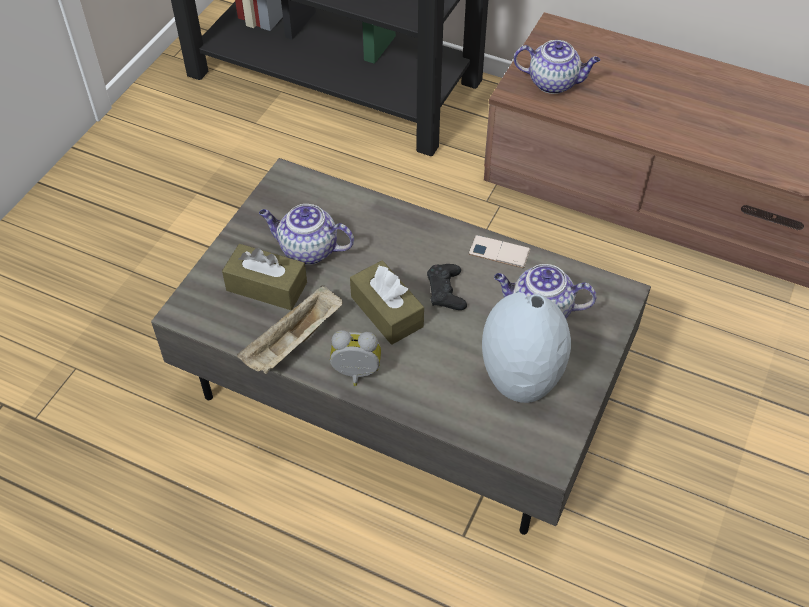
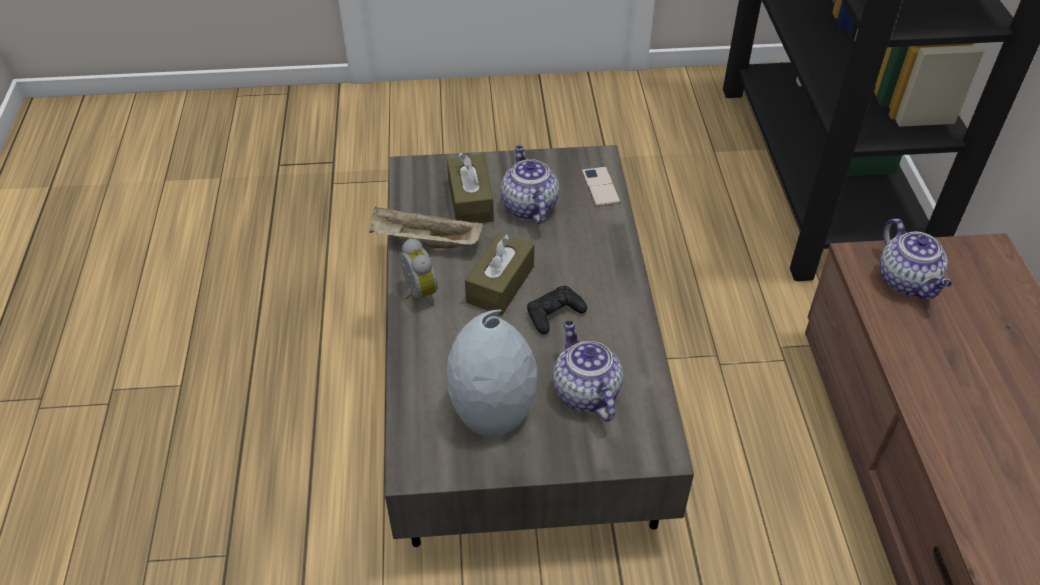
camera: 60 degrees right, 5 degrees down
(499, 252) = (634, 332): phone -> phone (600, 187)

